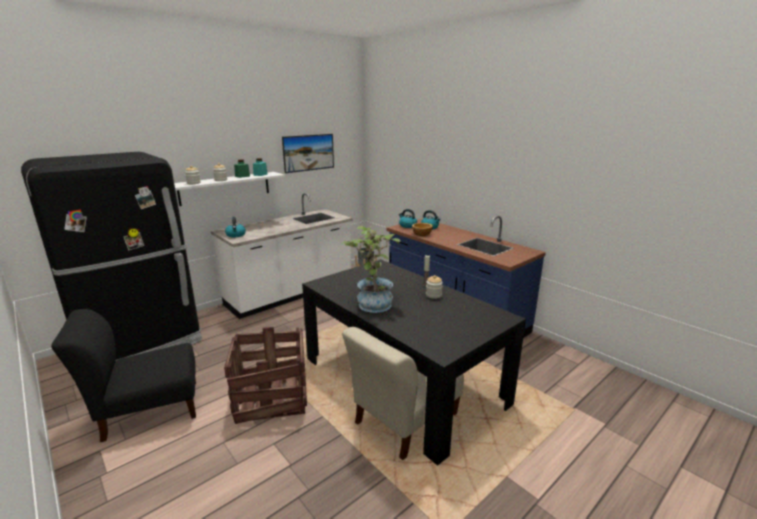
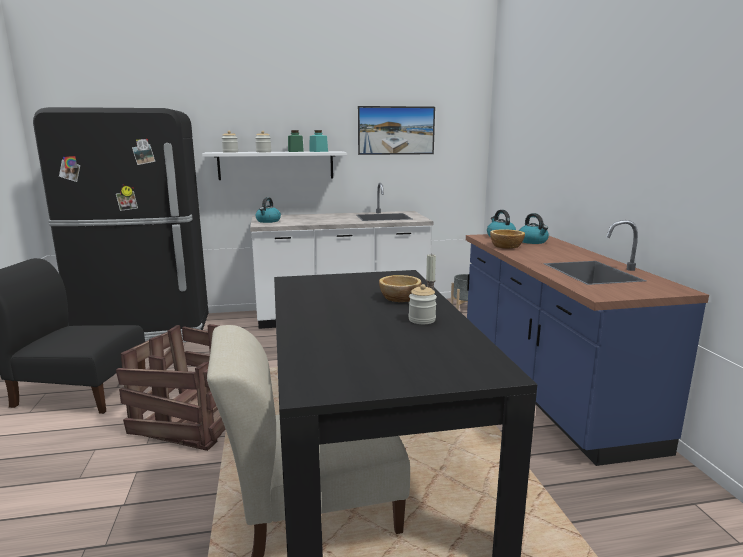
camera: 30 degrees right, 5 degrees down
(372, 302) = (320, 310): potted plant -> none
(402, 283) = (400, 298): none -> bowl

